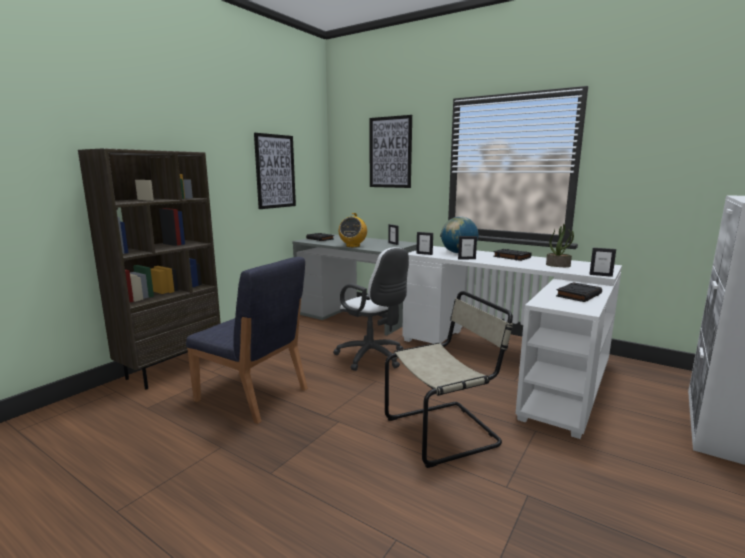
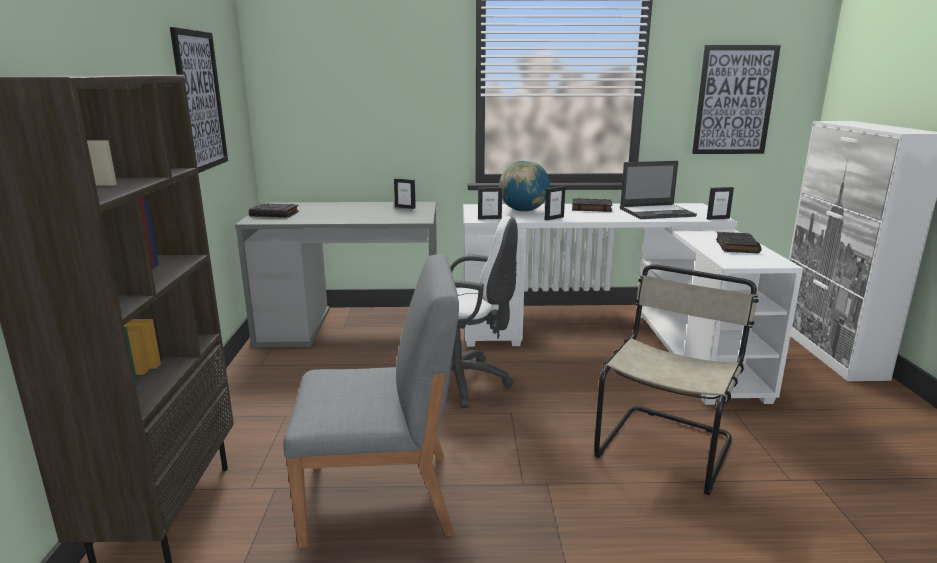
camera: 35 degrees left, 5 degrees up
(253, 395) = (381, 498): blue chair -> grey chair
(353, 246) = (359, 219): radio -> none
(390, 152) = (372, 64): picture -> picture (734, 100)
(558, 265) = (657, 212): potted plant -> laptop

